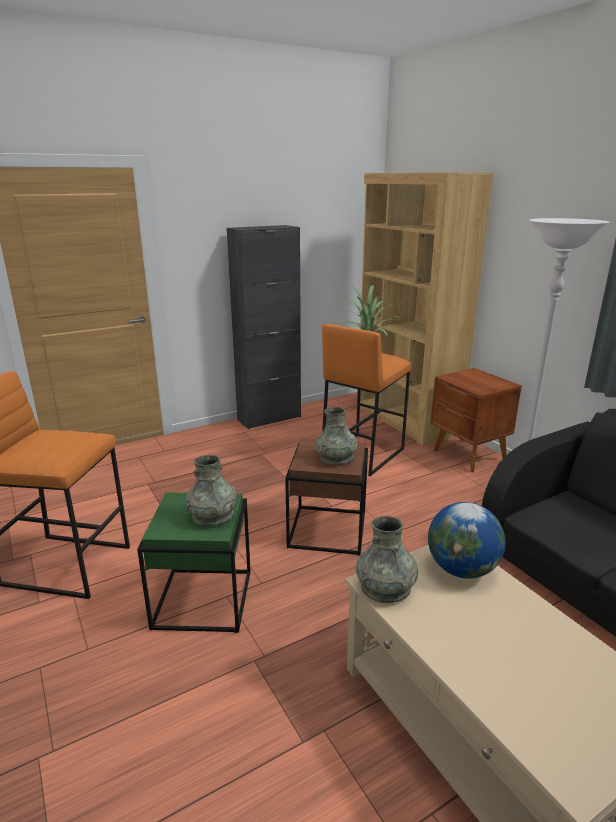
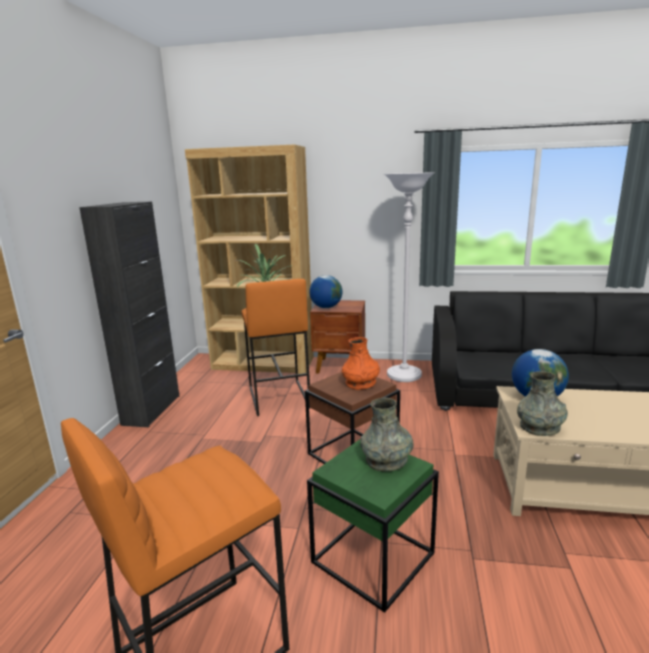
camera: 50 degrees left, 5 degrees down
(336, 458) = (360, 383): grey vase -> orange vase
(459, 378) = (326, 307): none -> globe

